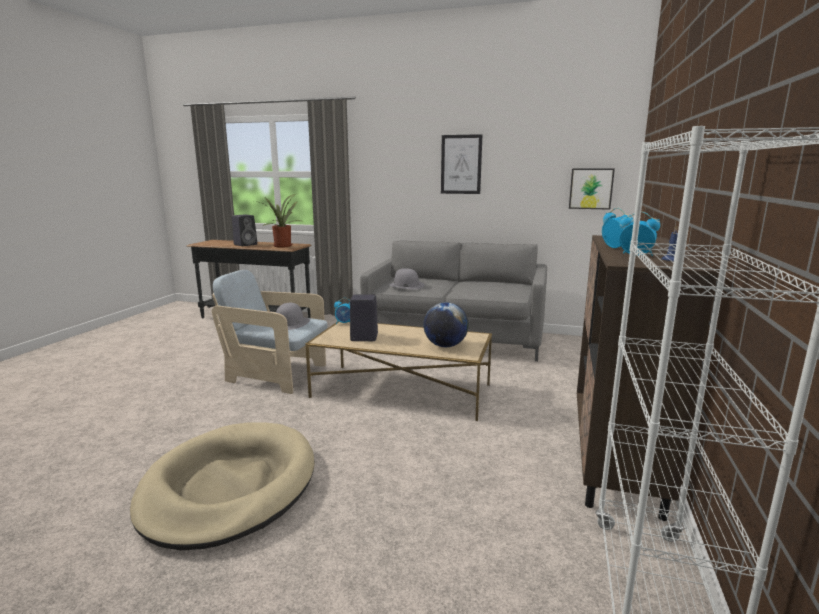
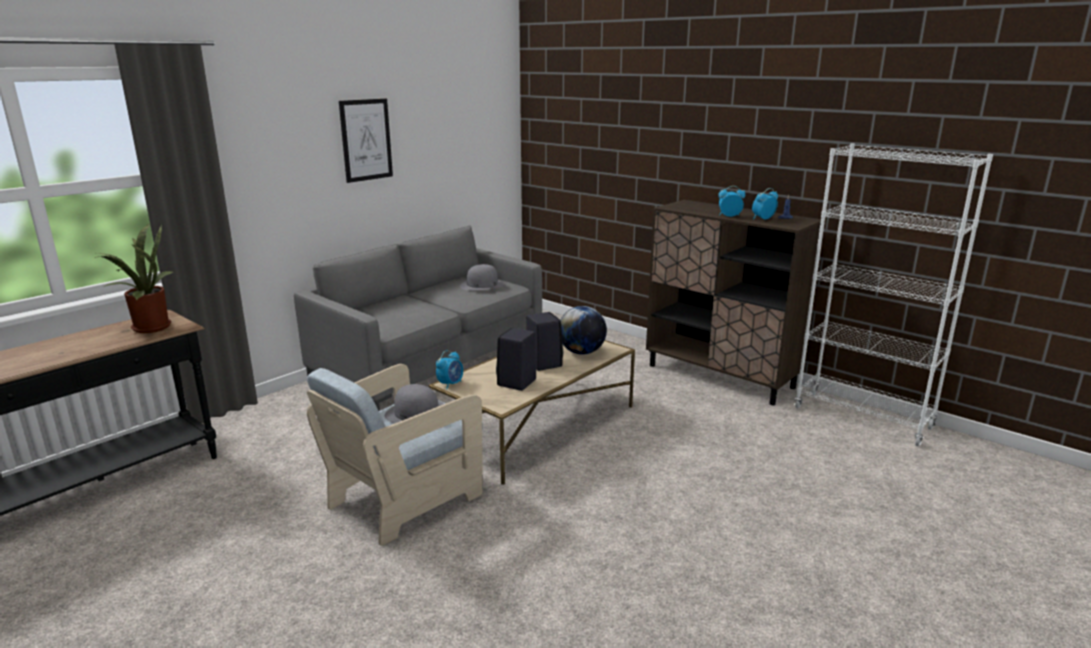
camera: 65 degrees left, 5 degrees up
(229, 487) = (680, 561): beige dog bed -> none
(246, 244) = (62, 351): black speaker -> black speaker (543, 363)
(406, 285) = (398, 317): grey hat -> grey hat (482, 285)
(591, 188) = (489, 154): picture -> none

